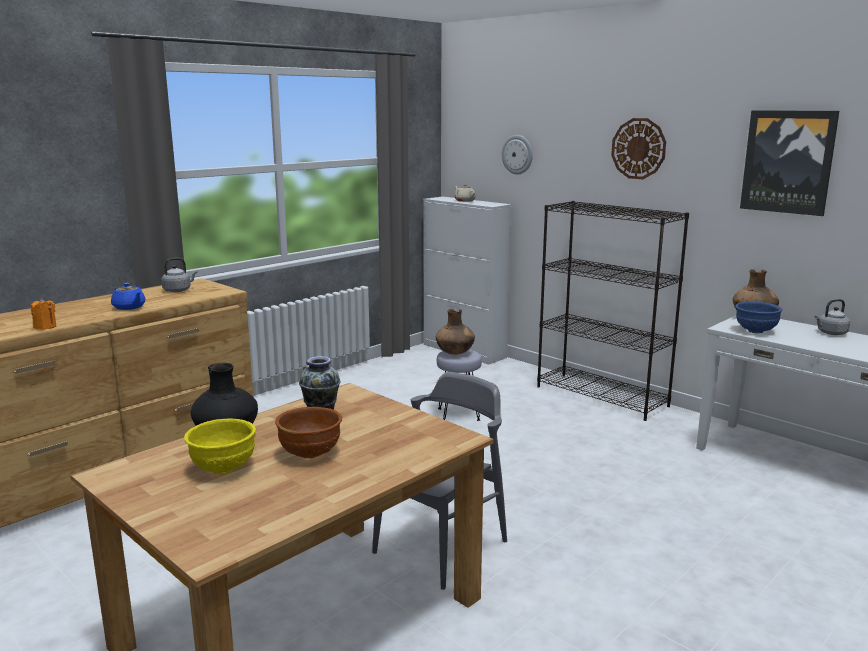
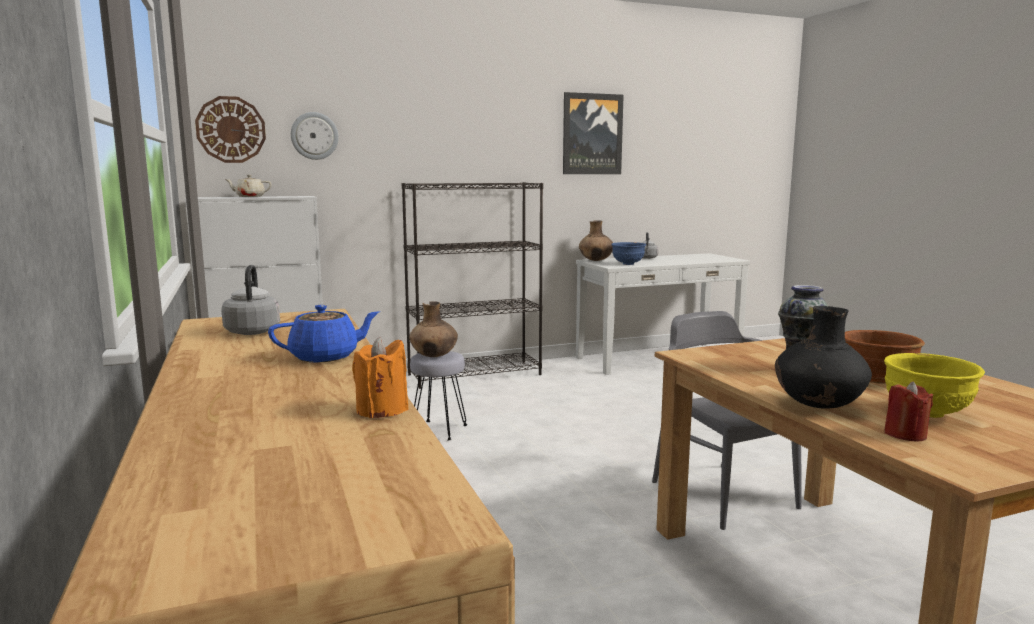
camera: 65 degrees left, 5 degrees down
(171, 460) = (905, 434): none -> red candle
(638, 148) = (466, 126): wall clock -> wall clock (231, 129)

